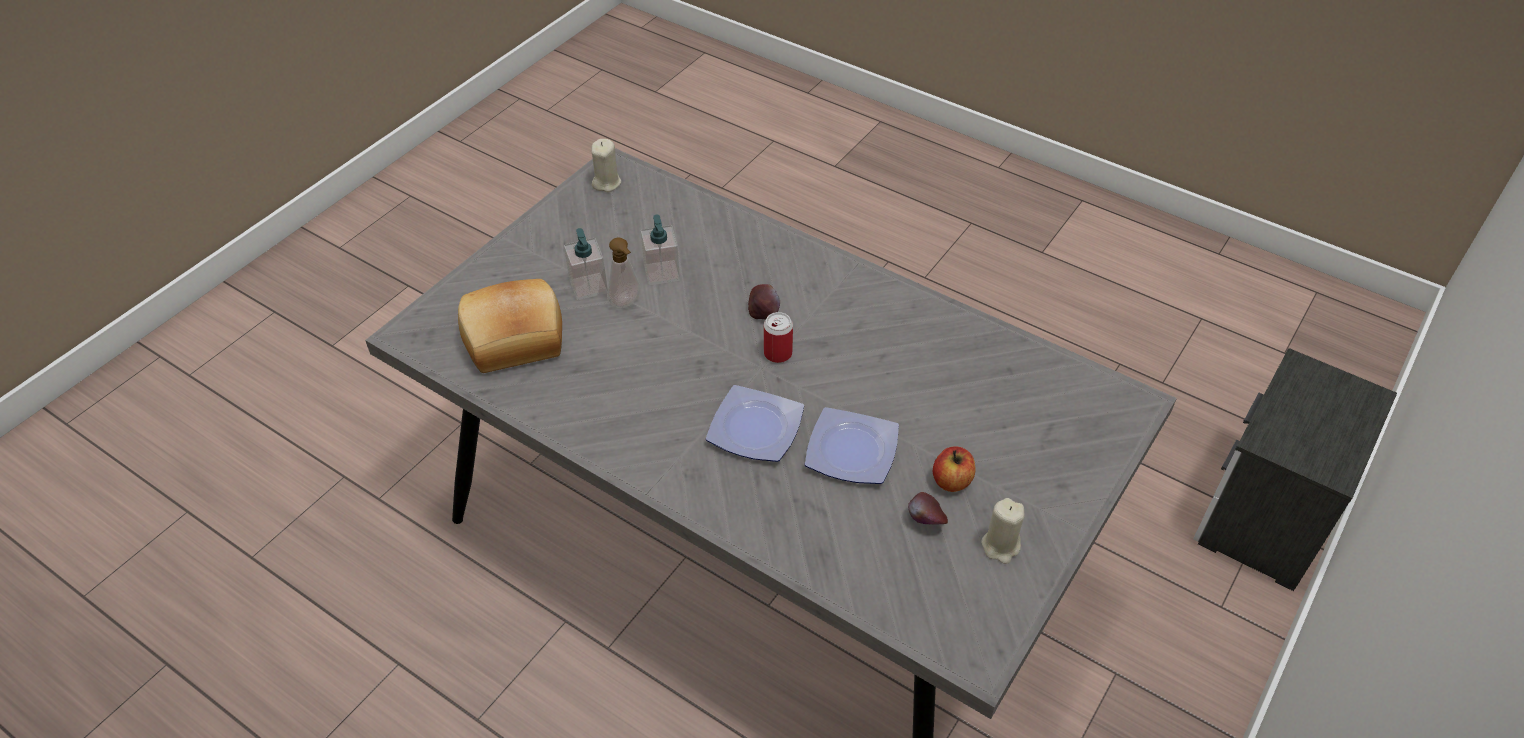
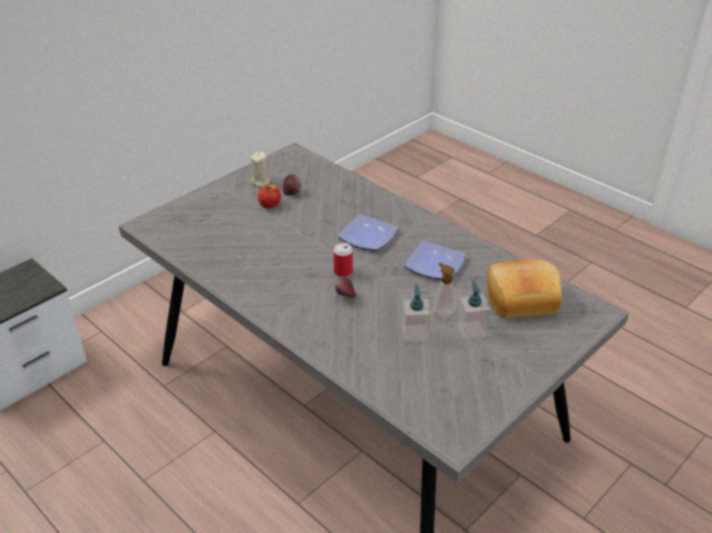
camera: 170 degrees left, 10 degrees down
(606, 183) = (459, 423): beige candle -> none
(853, 452) = (316, 221): plate -> plate (434, 264)

